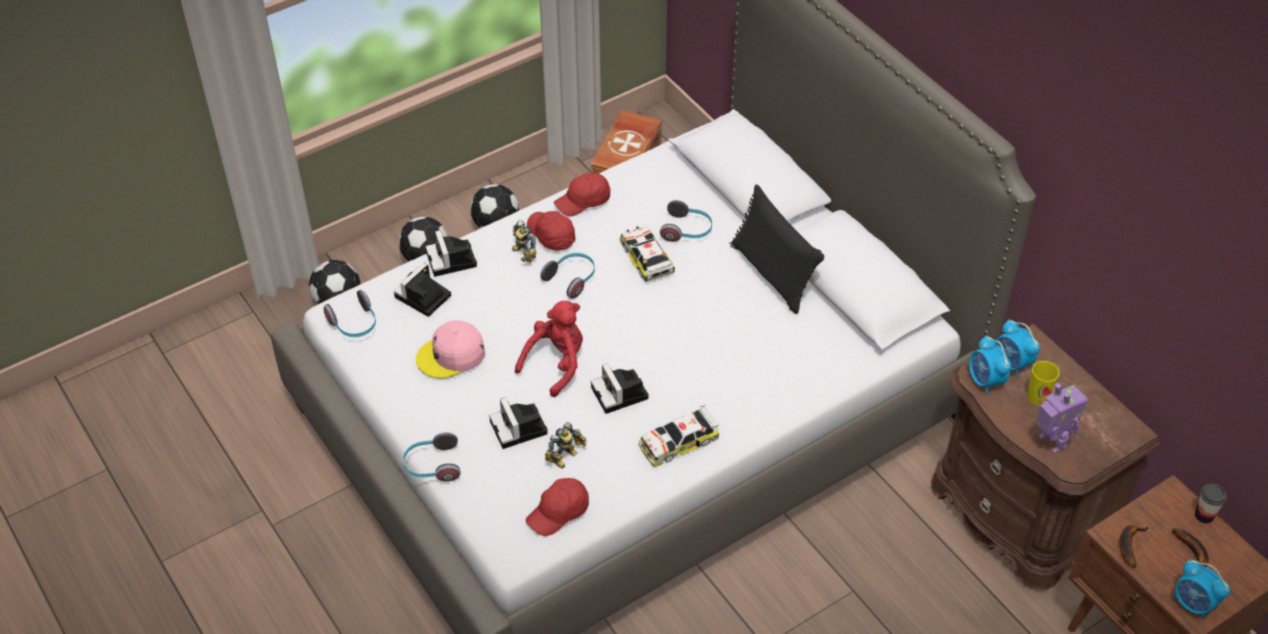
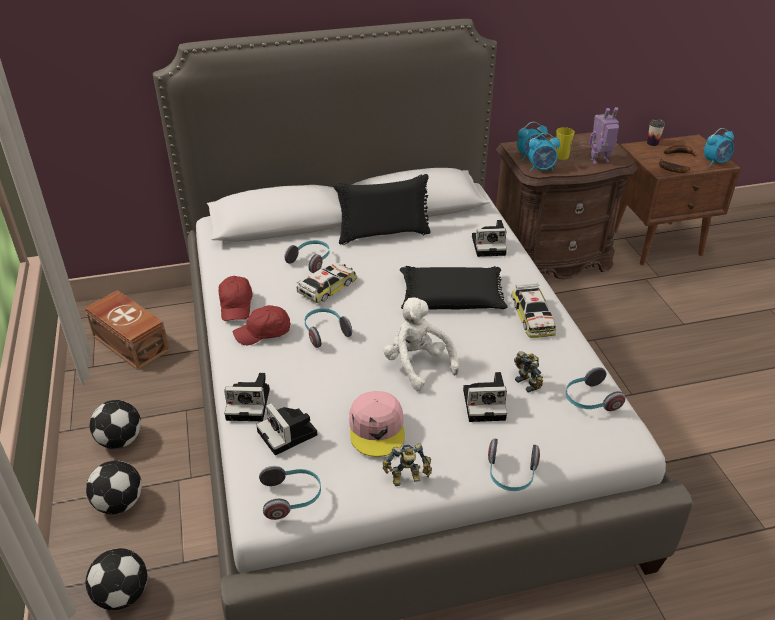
camera: 70 degrees left, 10 degrees down
(522, 254) = (274, 355): toy robot -> toy robot (407, 479)
(556, 363) = (417, 364): red plush toy -> white plush toy
(559, 512) = (589, 400): red cap -> headphones
(621, 394) = (470, 335): camera -> camera (490, 245)
(646, 258) = (327, 287): toy car -> toy car turned 135 degrees clockwise
(685, 363) = (451, 295): none -> black pillow

